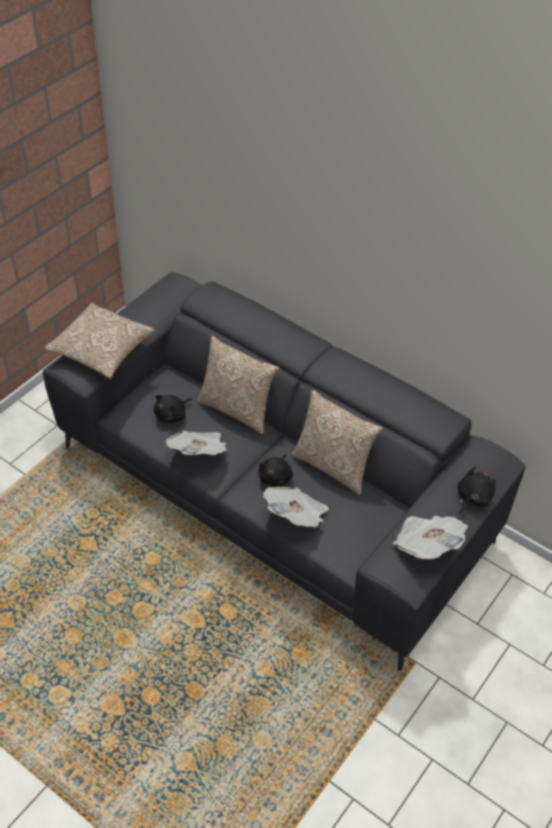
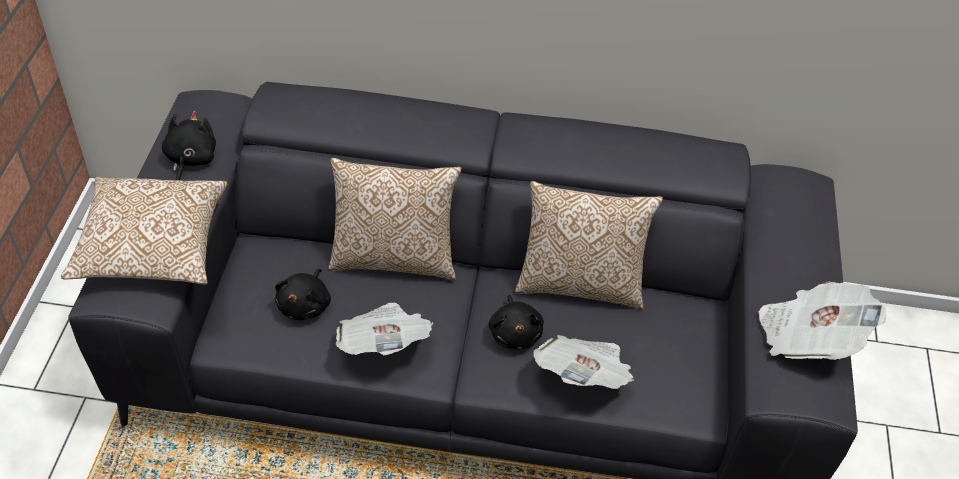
camera: 30 degrees left, 0 degrees up
(472, 498) = (813, 248): black plush toy -> black plush toy (190, 160)

